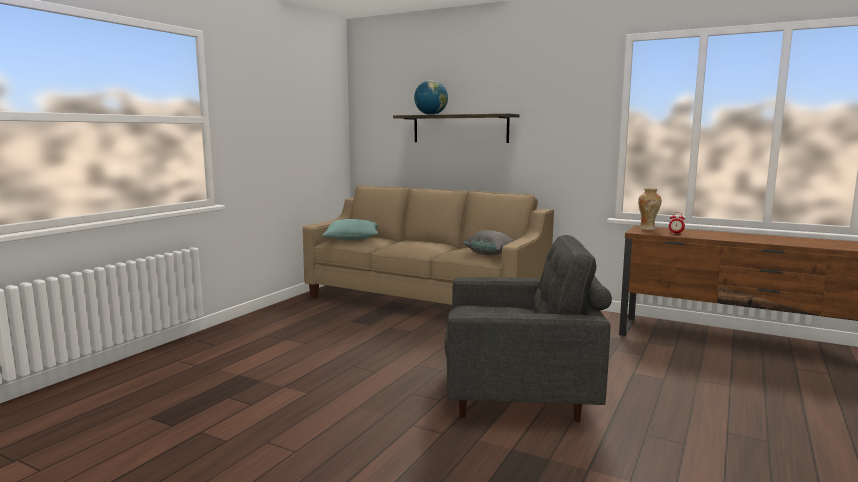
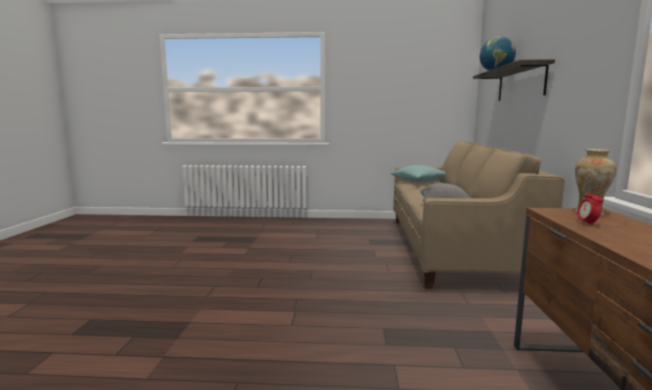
camera: 65 degrees right, 0 degrees up
(520, 395) = (284, 312): grey armchair -> none

